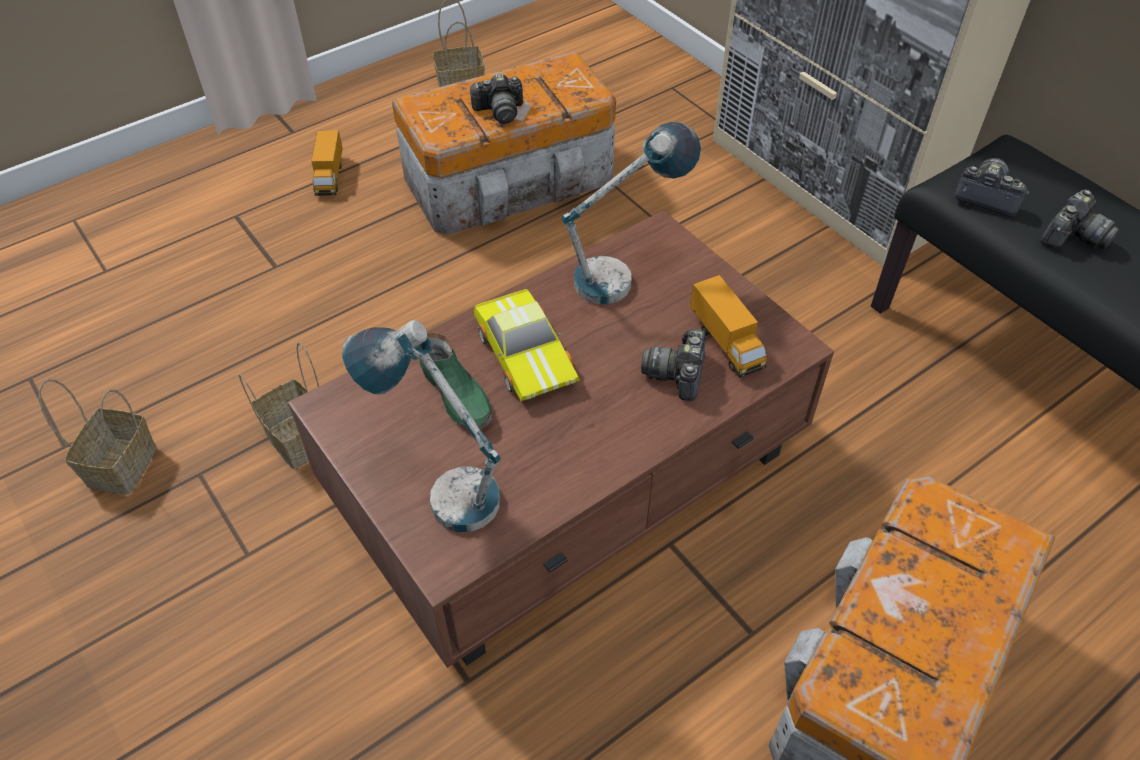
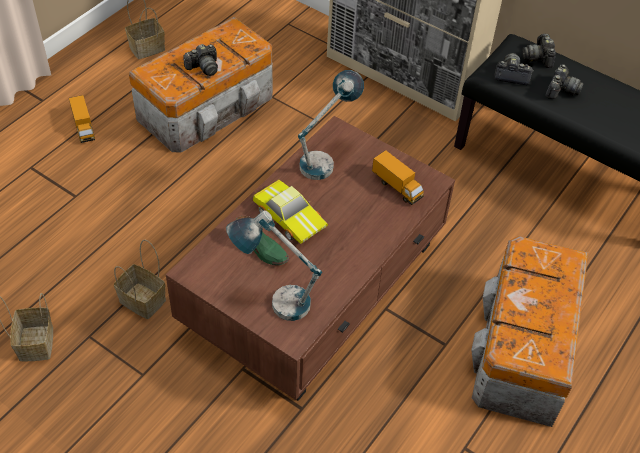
camera: 20 degrees left, 0 degrees up
(677, 374) = (377, 210): camera -> camera (538, 58)

